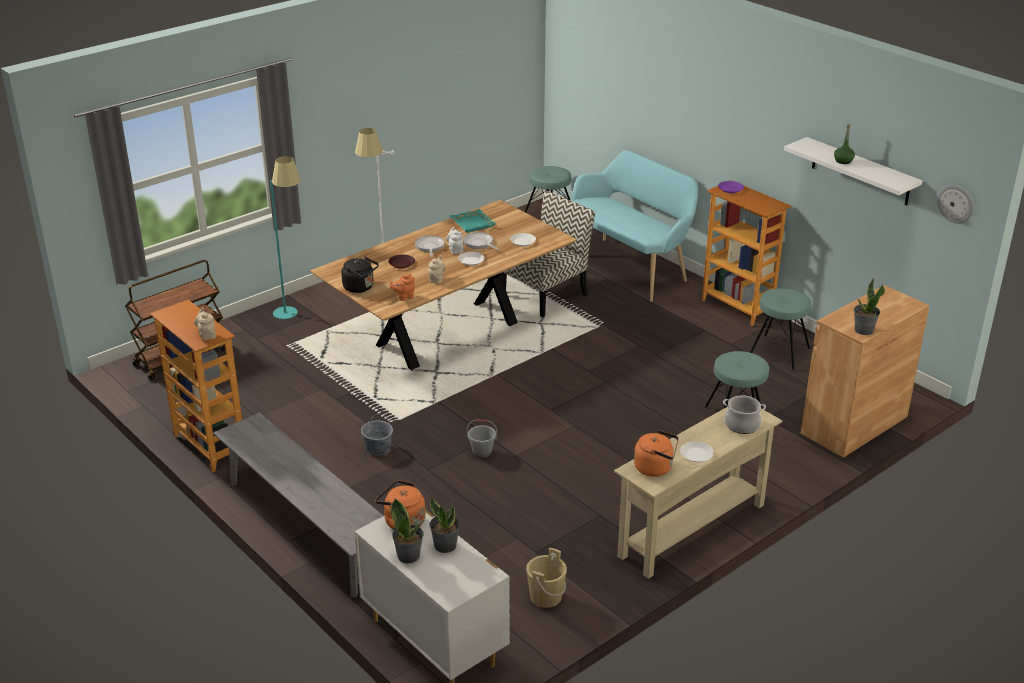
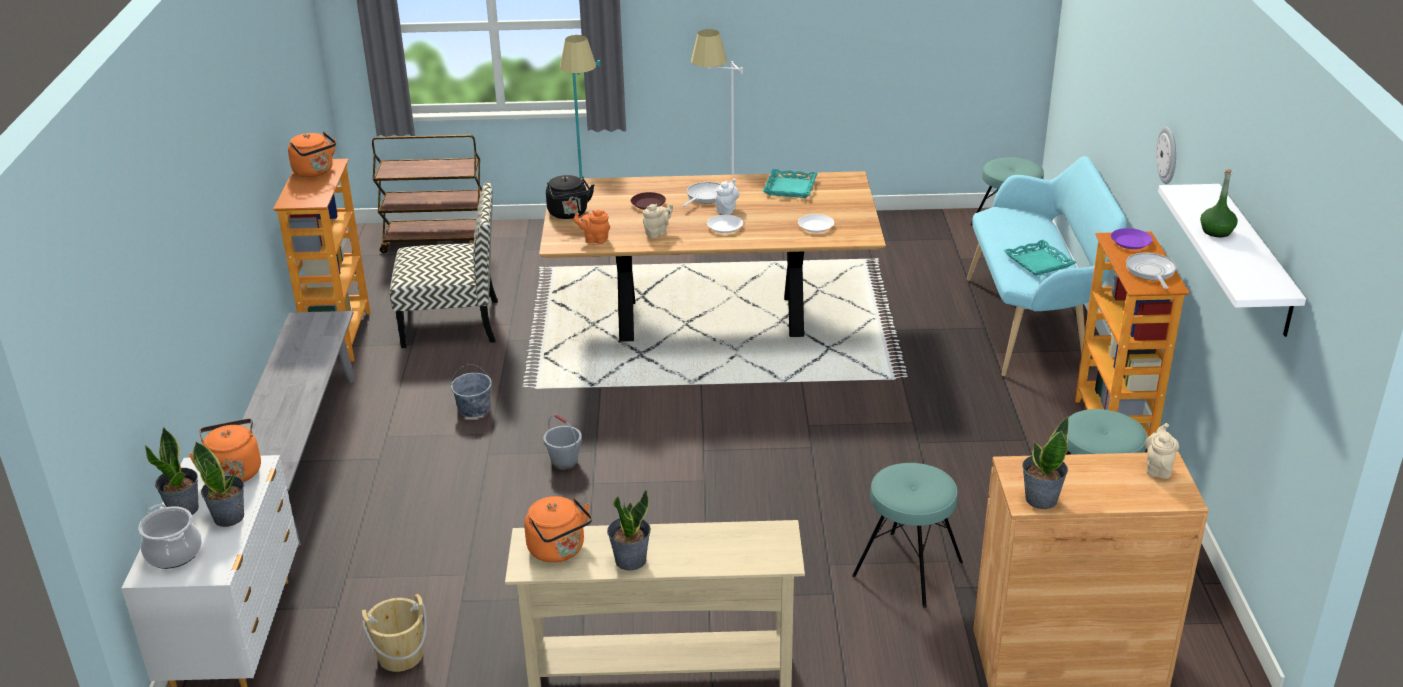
camera: 40 degrees right, 0 degrees up
(180, 316) = (315, 172): none -> orange kettle
(207, 335) = (306, 197): beige teapot -> beige teapot (1158, 468)
(479, 243) = (764, 211): frying pan -> frying pan (1150, 272)
(545, 295) = (881, 318): chair -> chair (453, 323)
(643, 223) = (1039, 262): none -> turquoise tray
(696, 454) = (630, 560): white plate -> potted plant
(742, 425) = (742, 552): cooking pot -> cooking pot (174, 553)
(956, 203) = (1331, 355): wall clock -> wall clock (1168, 155)

